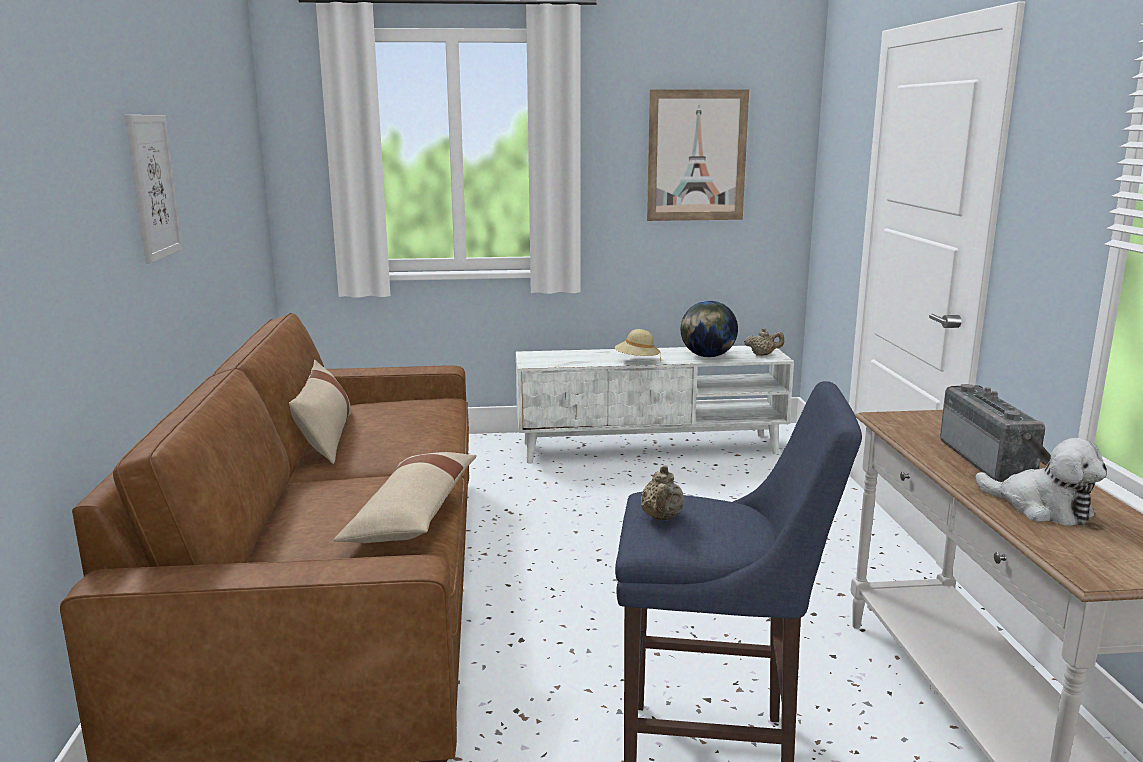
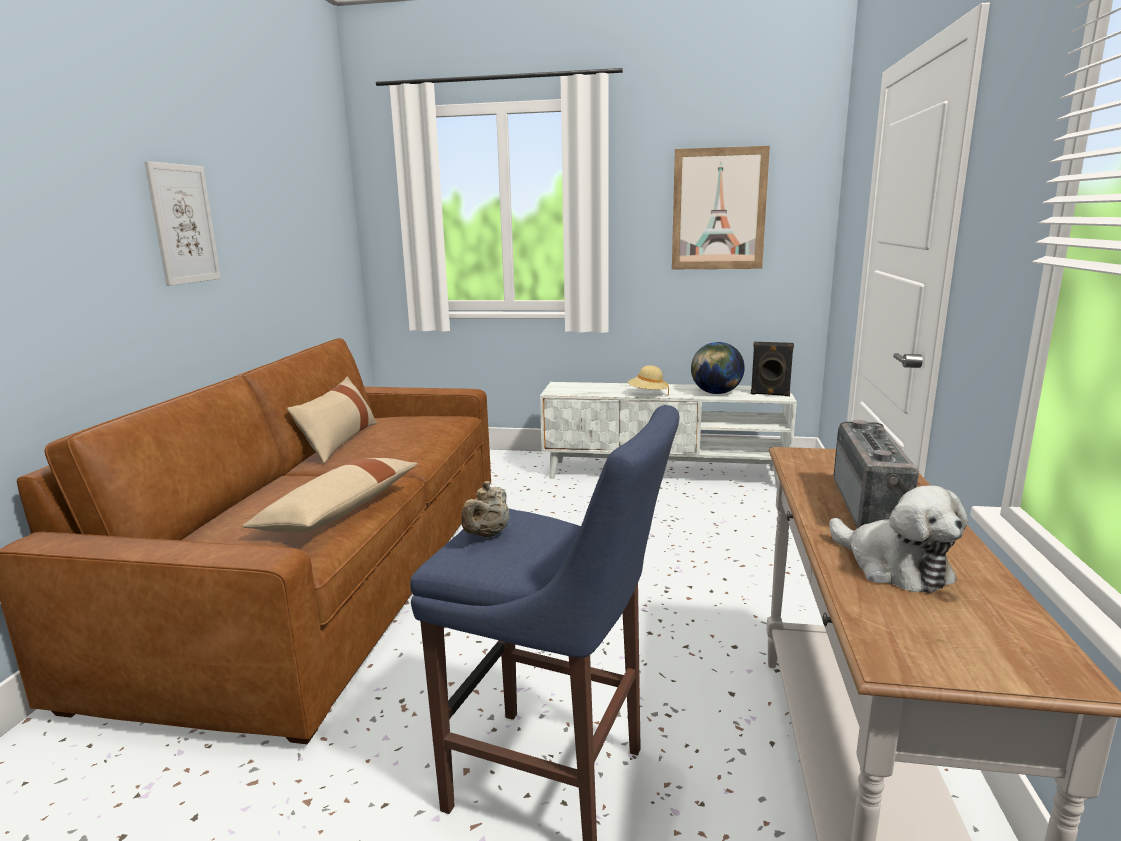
camera: 15 degrees right, 0 degrees up
(763, 355) = (770, 394): beige teapot -> black speaker

